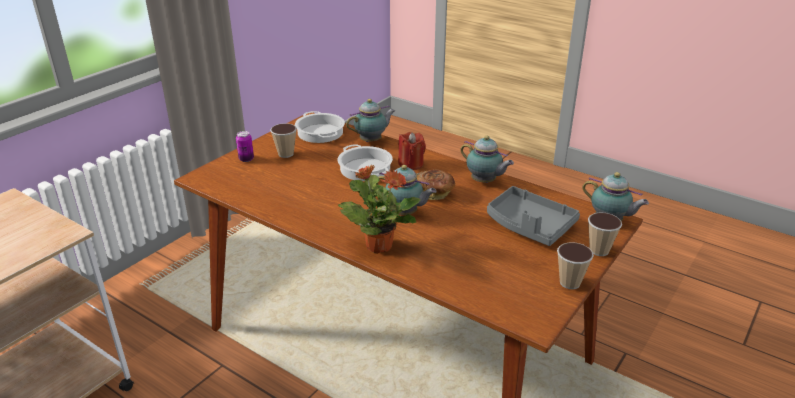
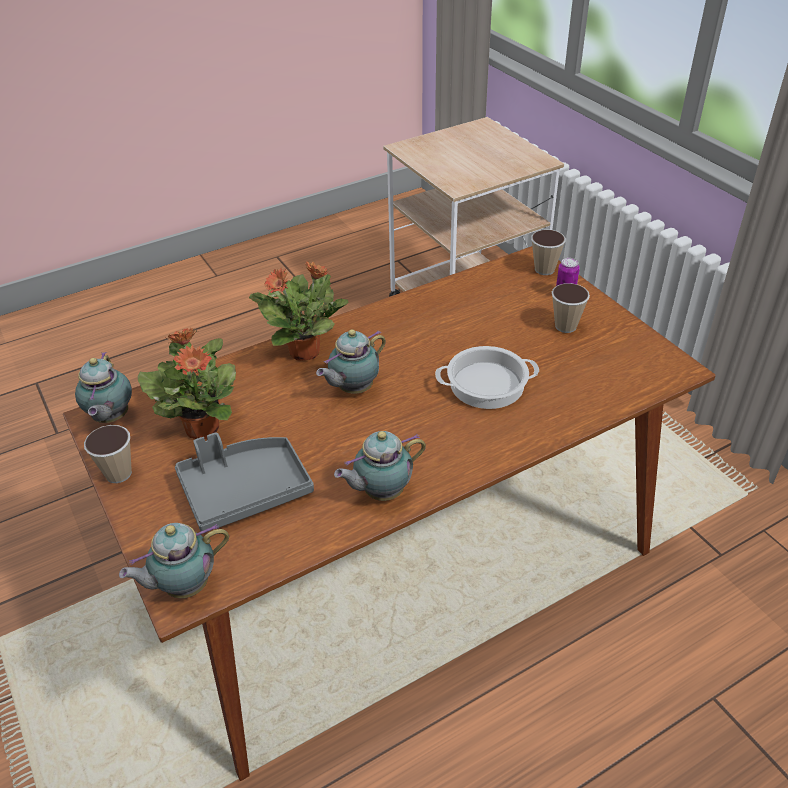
camera: 115 degrees right, 10 degrees up
(319, 133) = (624, 367): cooking pot -> none
(372, 141) = (575, 413): teapot -> teapot (110, 418)
(411, 164) = (478, 432): red candle -> none
(434, 193) = (383, 429): bread -> none
(495, 263) = (202, 427): none -> potted plant
(599, 250) = (142, 534): cup -> cup (544, 269)

